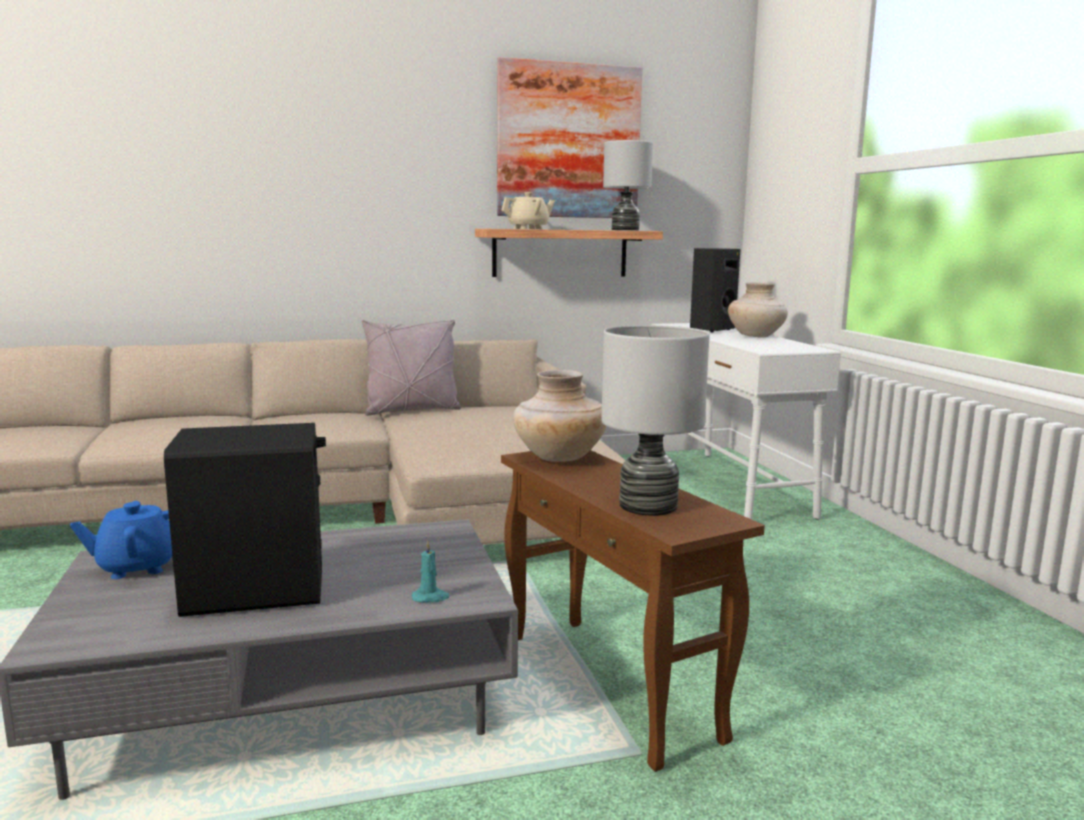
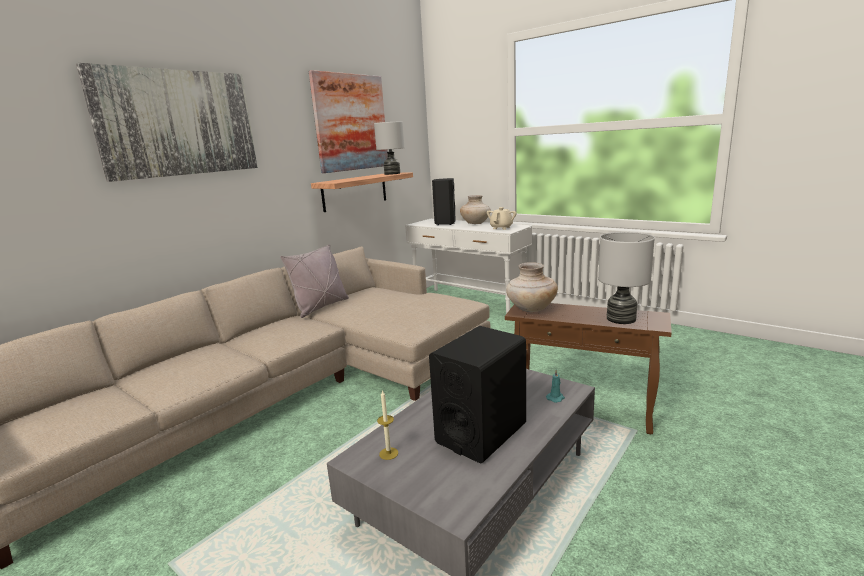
camera: 35 degrees left, 5 degrees up
(137, 567) = (388, 453): blue teapot -> candle
(279, 126) = (178, 123): none -> picture
(528, 228) = (347, 179): beige teapot -> beige teapot (501, 228)

